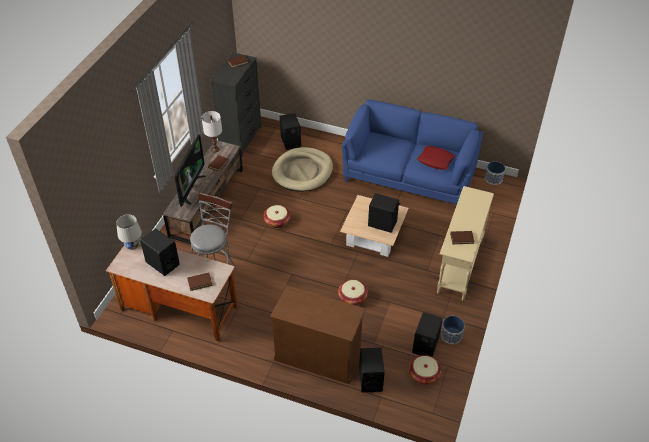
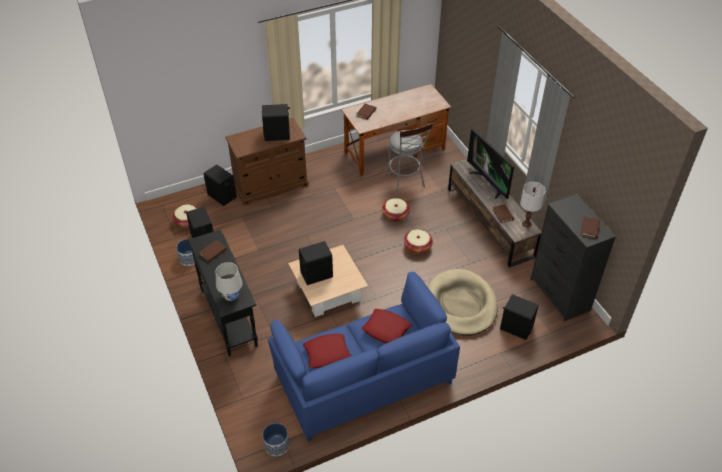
camera: 135 degrees right, 0 degrees up
(132, 245) = (440, 103): white table lamp -> white table lamp (231, 296)
(162, 263) = (405, 106): black speaker -> black speaker (277, 135)
(352, 297) = (290, 234): basket -> basket (395, 215)
(386, 149) = (386, 329): none -> red pillow
(459, 266) = (229, 317): beige console table -> black console table

